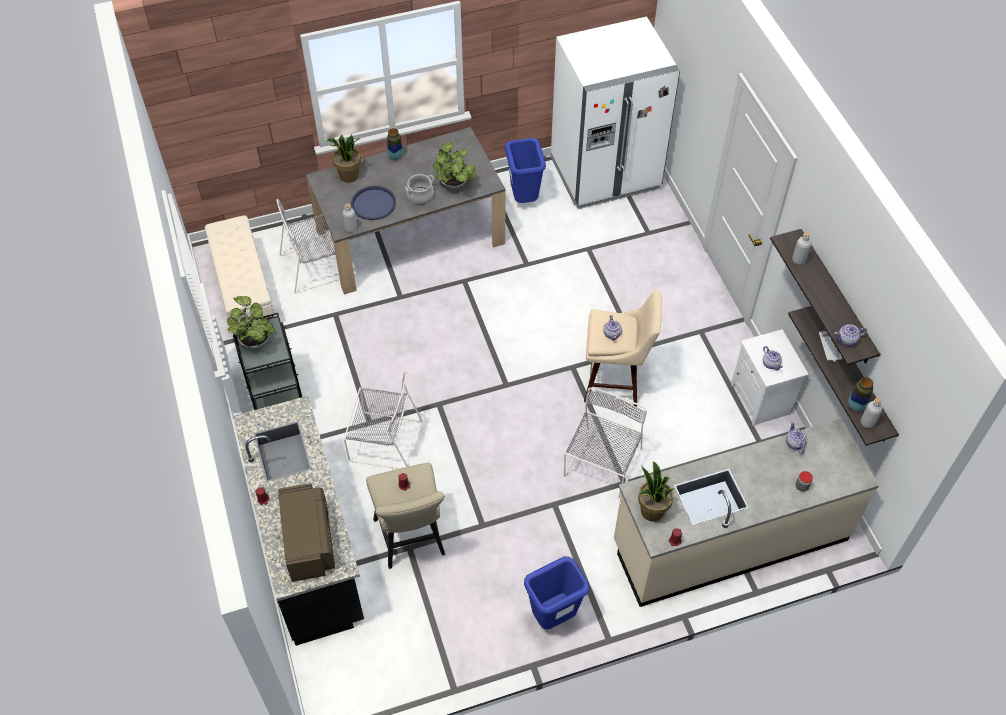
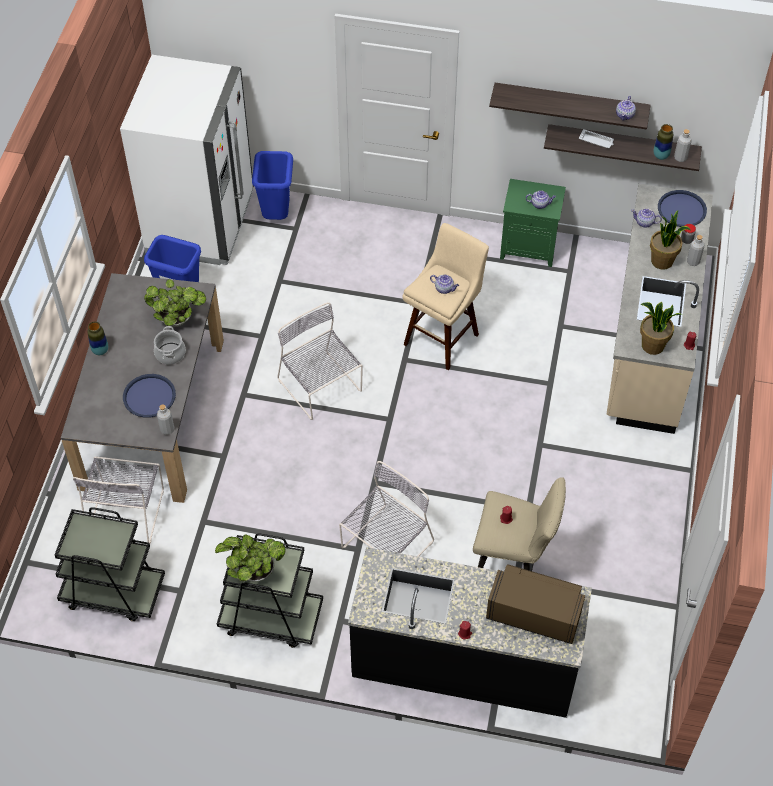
camera: 60 degrees left, 0 degrees up
(245, 292) = (113, 592): beige bench -> black cart
(349, 176) = (94, 401): potted plant -> potted plant (662, 261)
(554, 616) = (649, 499): blue trash can -> blue trash can (276, 215)
(601, 465) = (522, 390): grey chair -> grey chair (321, 387)
(762, 400) = (529, 247): white nightstand -> green nightstand
(798, 260) = (526, 101): grey bottle -> grey bottle (693, 261)
(836, 467) = (682, 209): none -> blue tray

